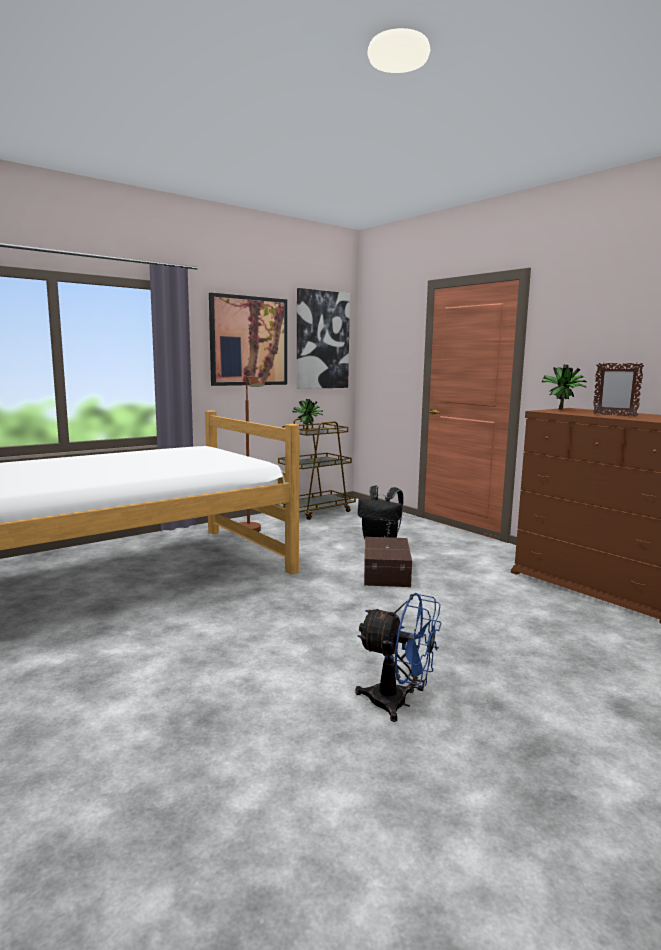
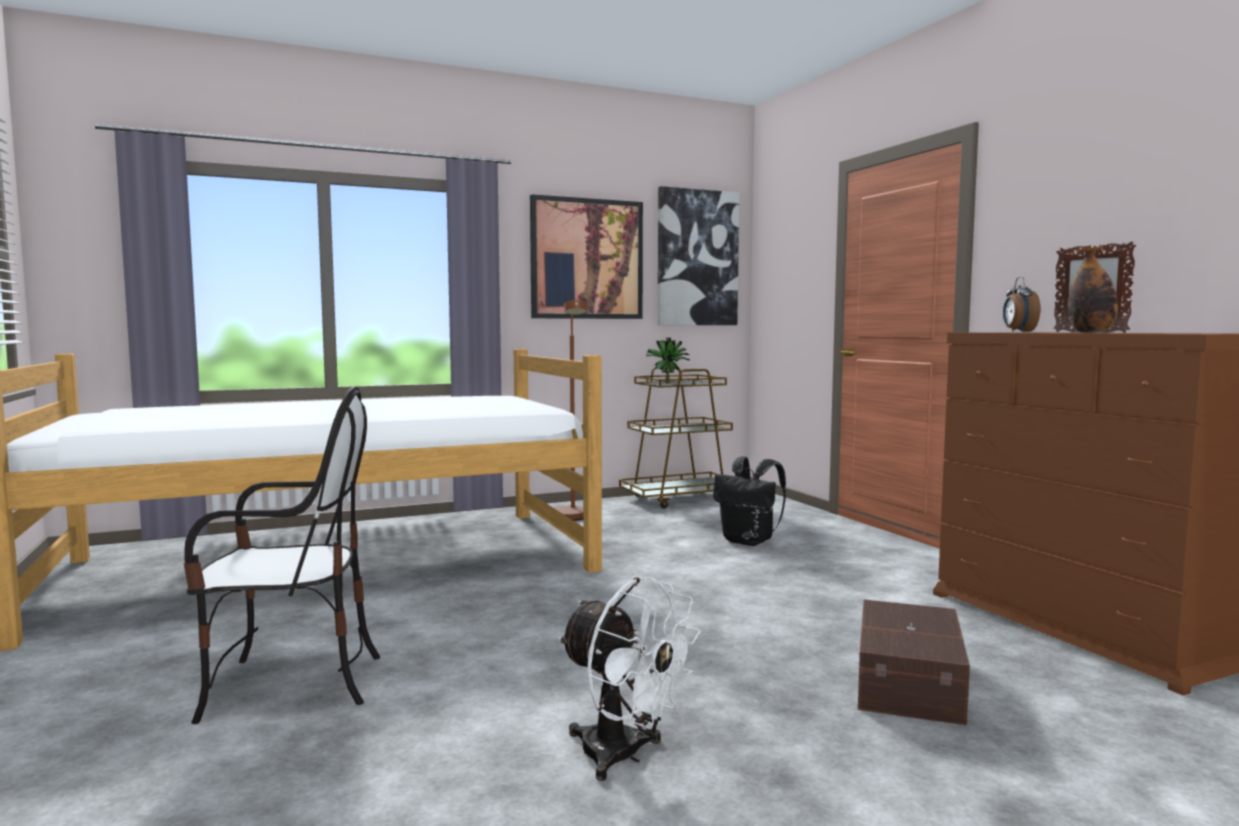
camera: 15 degrees right, 5 degrees down
(140, 683) = (291, 685): none -> chair
(387, 572) = (732, 580): brown storage box -> brown storage box (911, 682)
(398, 704) = (624, 756): blue fan -> white fan
(562, 409) = (1018, 331): potted plant -> alarm clock
(618, 417) = (1091, 332): none -> bottle

